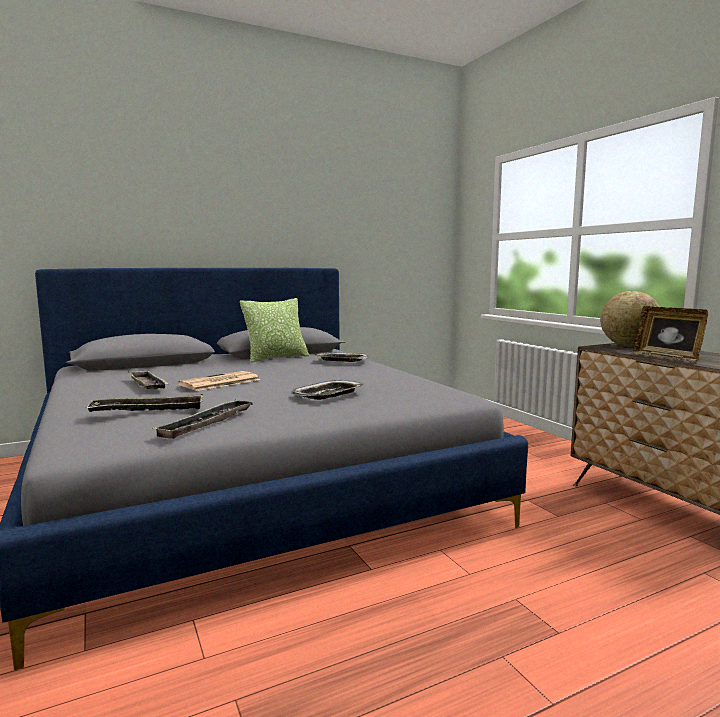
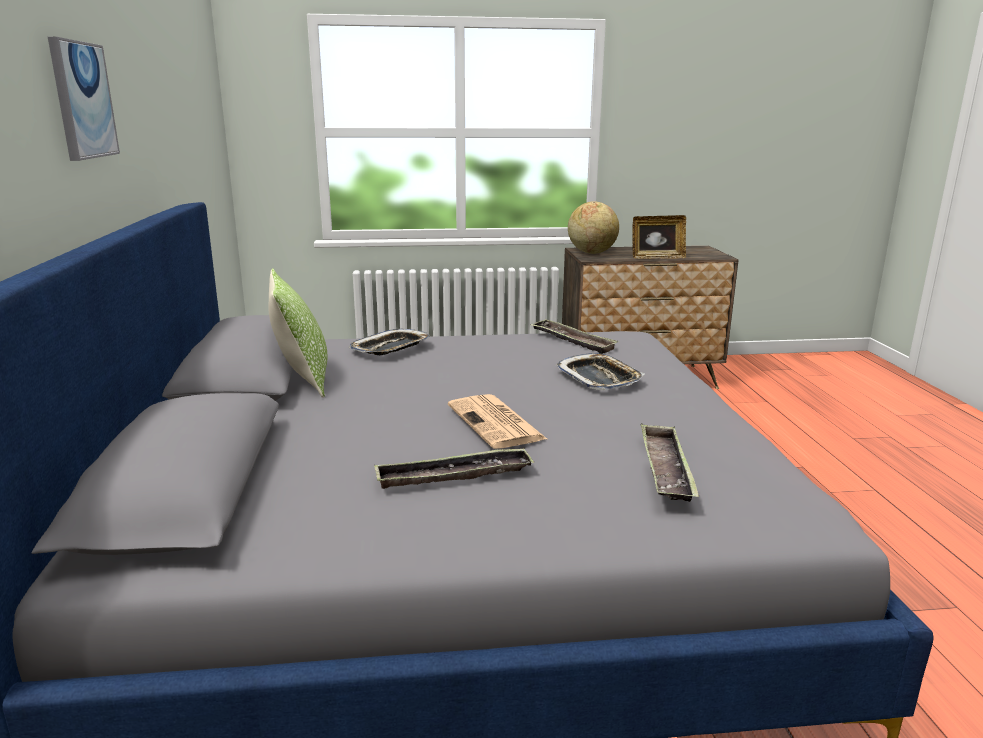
camera: 70 degrees left, 10 degrees up
(207, 423) = (720, 441): tray -> tray (572, 341)
(237, 212) = (82, 100): none -> picture

